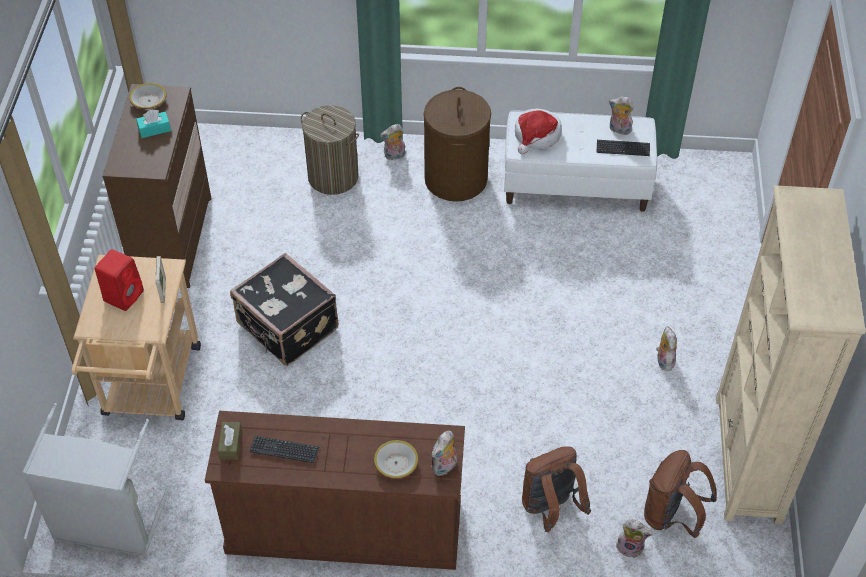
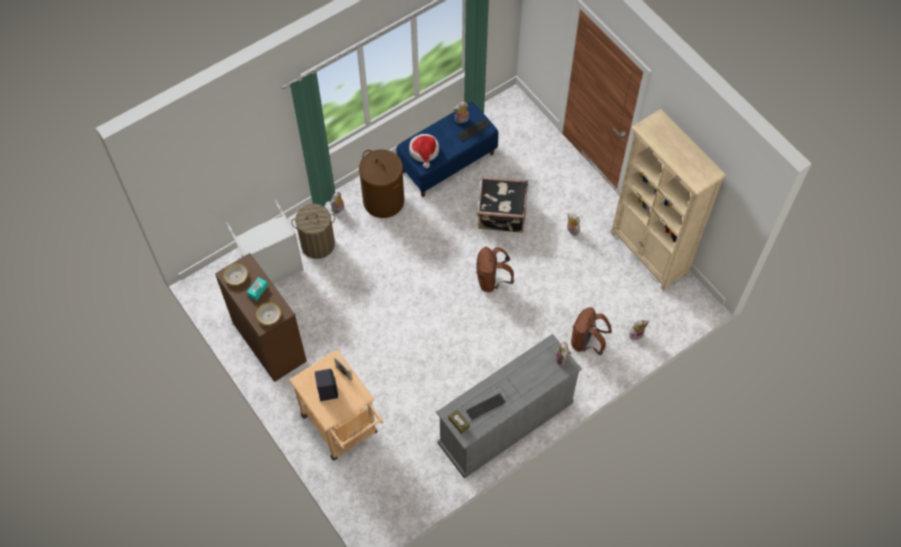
camera: 40 degrees left, 10 degrees up
(108, 525) = (395, 509): grey laundry basket -> grey laundry basket (273, 270)
(124, 295) = (327, 390): red speaker -> black speaker
(286, 328) = (379, 346): black suitcase -> black suitcase (502, 215)
(342, 528) = (505, 423): brown dresser -> grey dresser
(396, 463) = (540, 374): bowl -> bowl (269, 316)
(576, 185) = (447, 162): white bench -> blue bench
(672, 516) = (640, 305): brown backpack -> brown backpack (492, 280)

